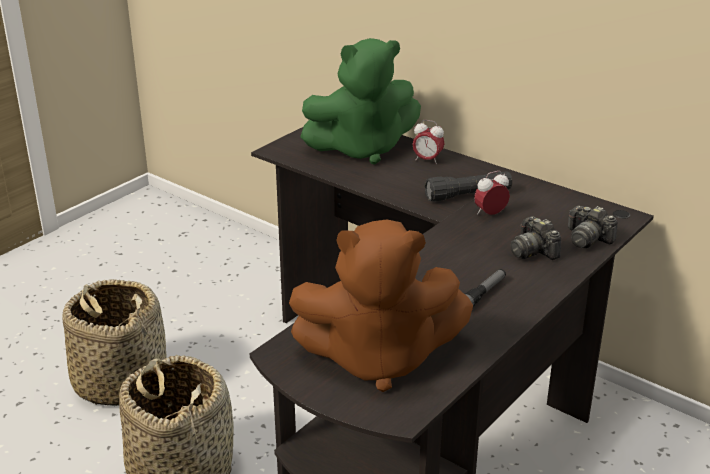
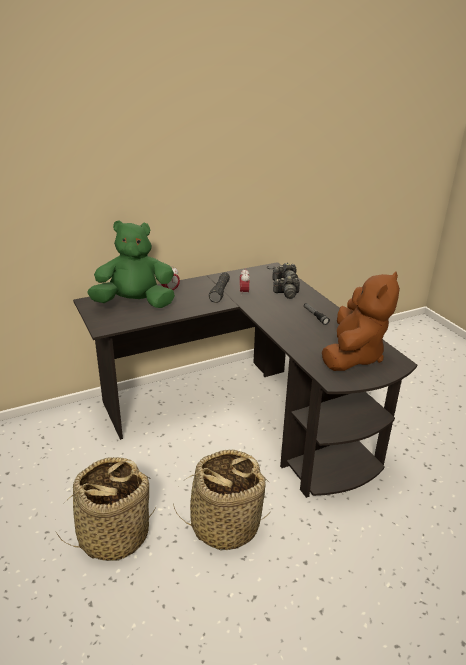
camera: 65 degrees left, 0 degrees up
(362, 149) = (135, 303): green plush toy -> green plush toy turned 105 degrees counterclockwise

